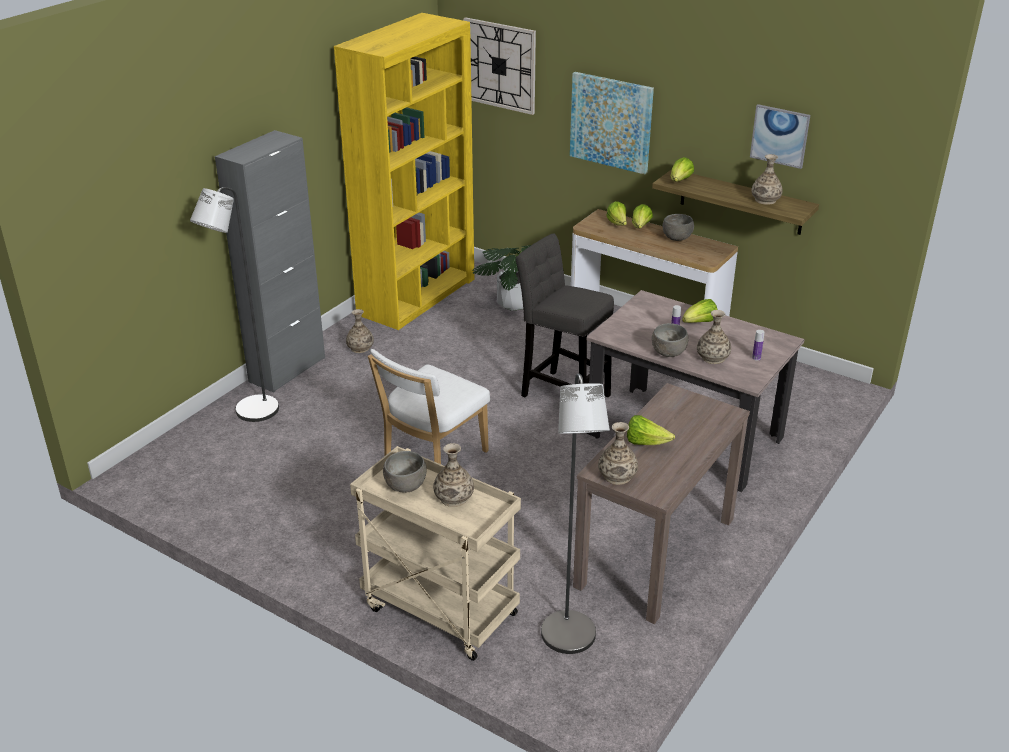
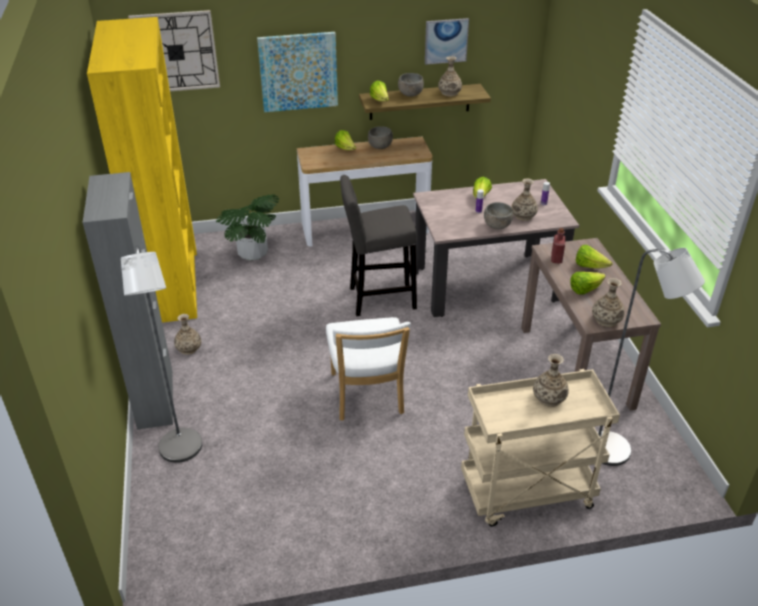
camera: 45 degrees left, 5 degrees up
(405, 486) = (510, 411): grey bowl -> grey bowl (410, 94)
(617, 224) = (328, 153): lettuce -> lettuce (589, 266)
(668, 405) = (556, 259): none -> red bottle

